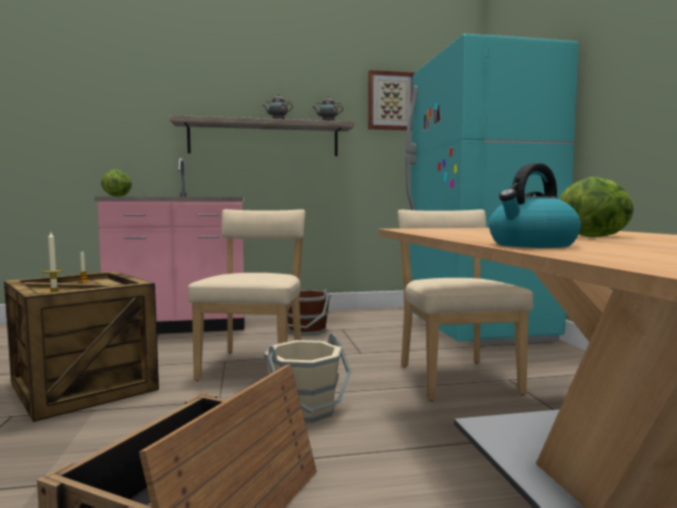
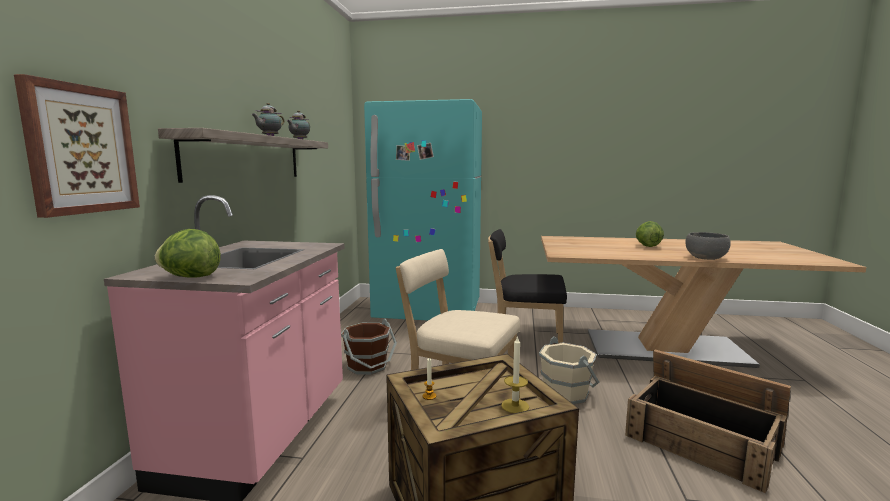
camera: 70 degrees left, 5 degrees up
(390, 101) = (319, 117): picture -> picture (80, 149)
(455, 377) = (524, 341): beige chair -> black chair
(532, 245) = (705, 258): kettle -> grey bowl

